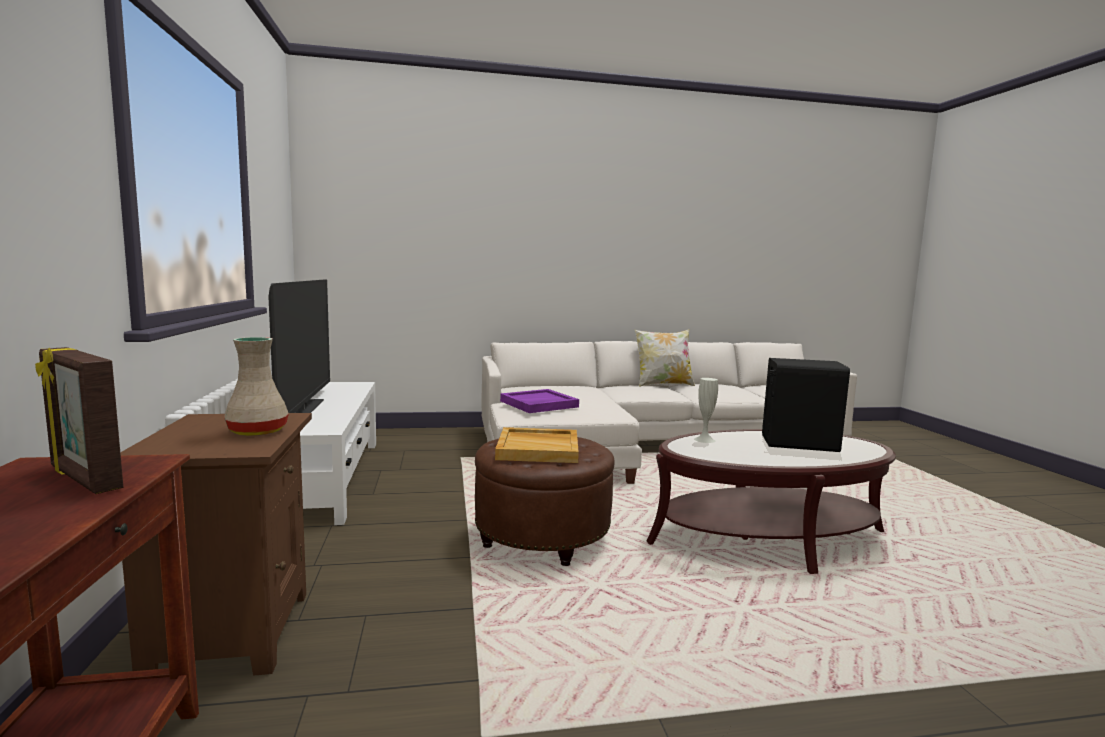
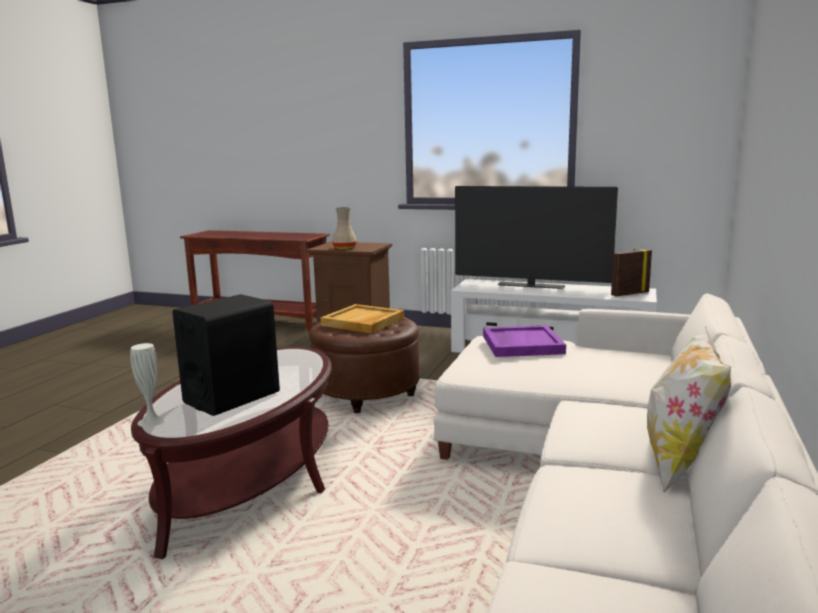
camera: 120 degrees right, 5 degrees up
(83, 479) = (295, 237): picture frame -> picture frame (629, 294)
(704, 440) = (302, 364): white vase -> white vase (151, 421)

